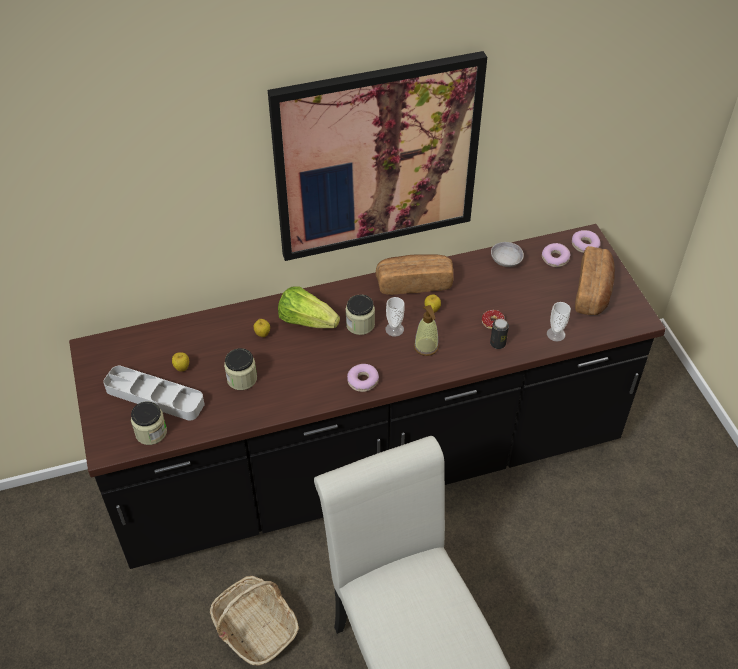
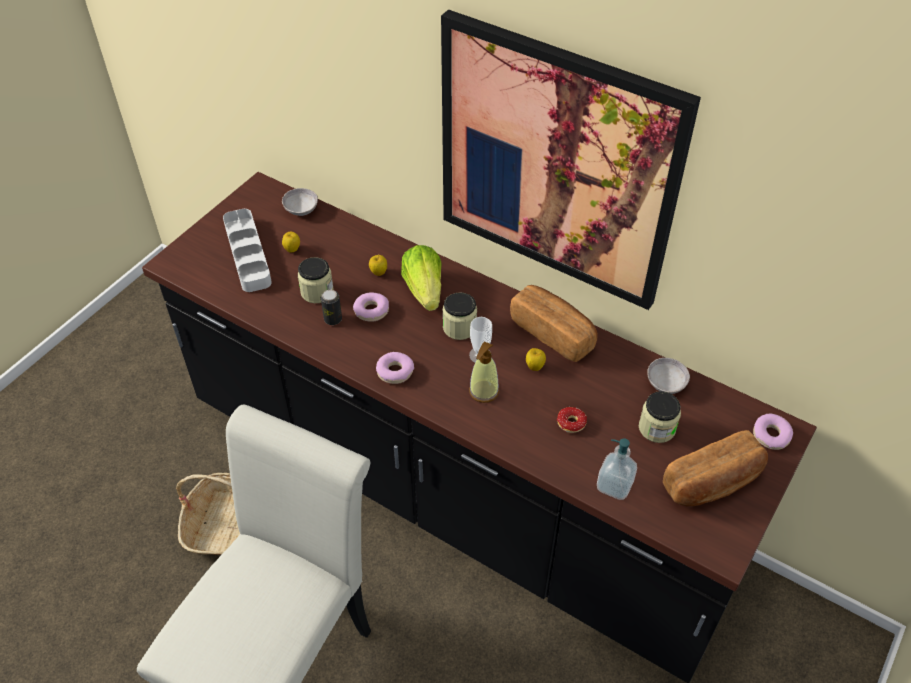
camera: 50 degrees right, 0 degrees up
(146, 339) = (301, 210): none -> grey bowl
(151, 432) = (209, 276): jar -> jar (657, 428)
(497, 343) = (548, 444): can -> can (333, 319)
(555, 258) = (719, 421): donut -> donut (371, 311)
(556, 334) = (614, 485): cup -> soap dispenser

